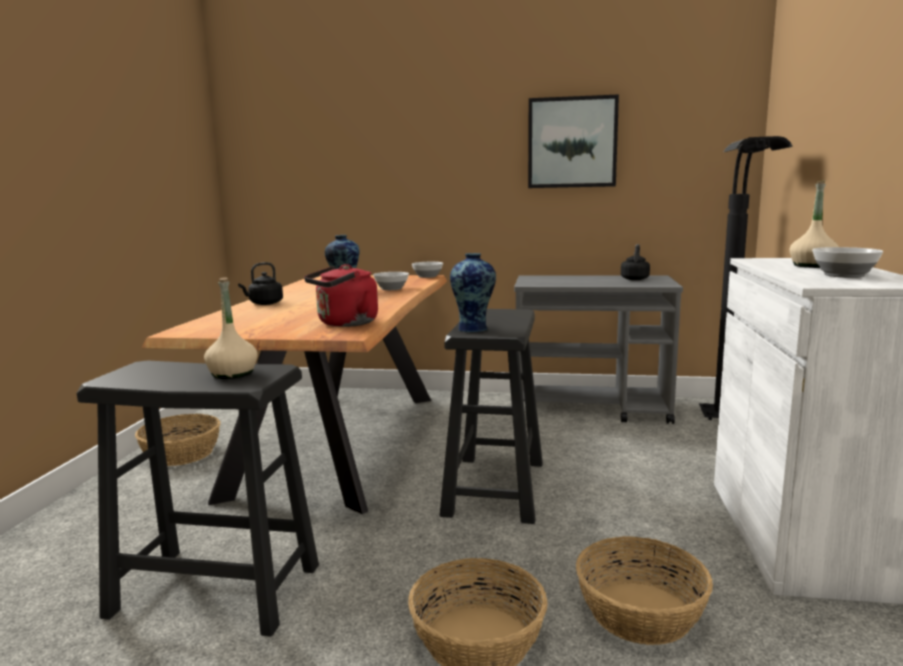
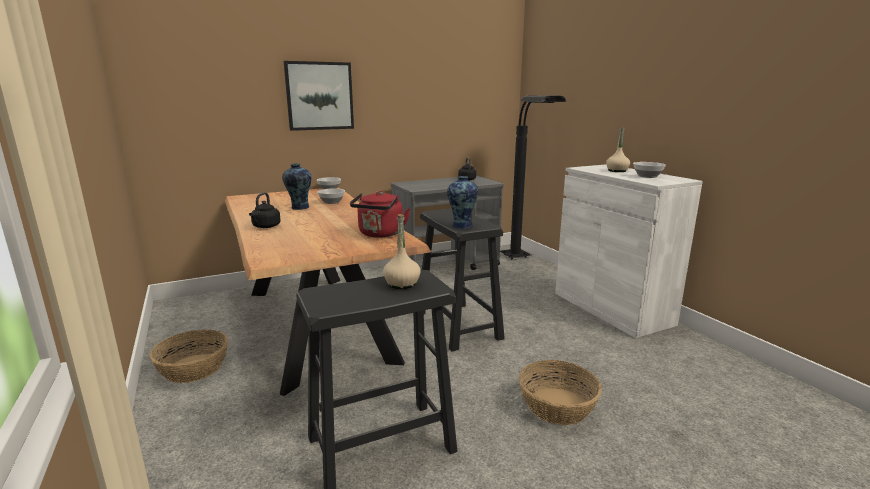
camera: 35 degrees left, 5 degrees up
(572, 142) = (419, 89): picture -> picture (319, 96)
(639, 612) = (601, 364): basket -> none

